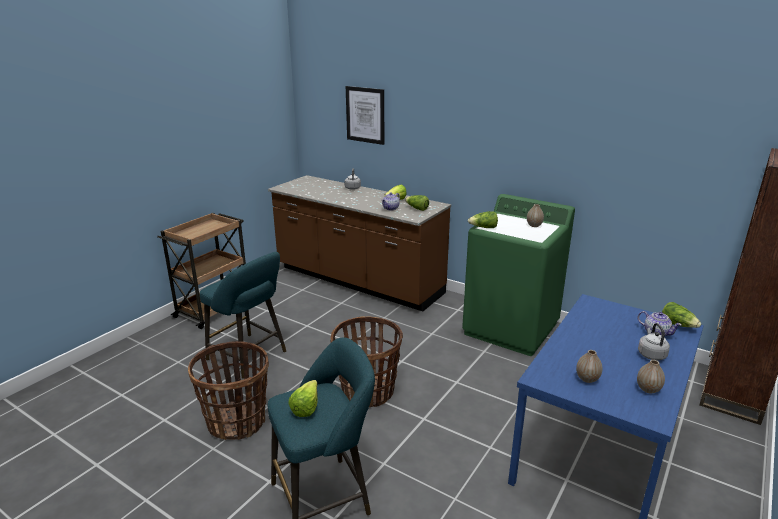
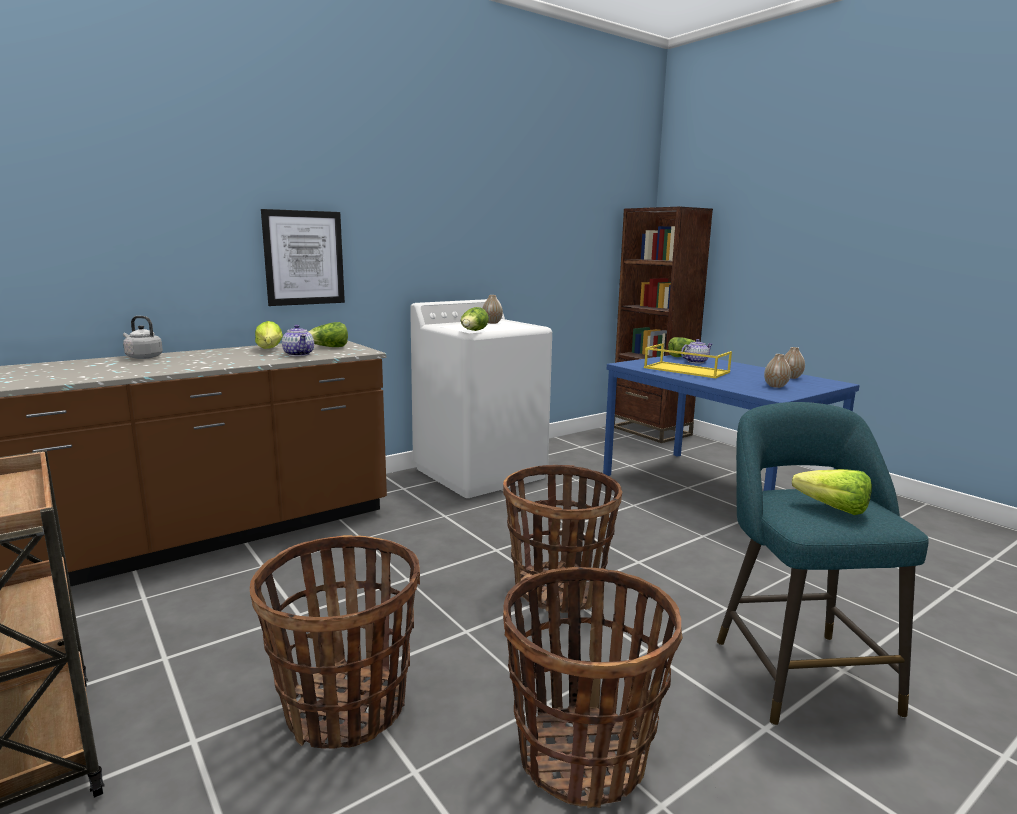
camera: 70 degrees left, 10 degrees down
(249, 357) = (346, 708): turquoise stool -> basket
(365, 115) = (134, 206): picture -> picture (304, 258)
(511, 328) = (480, 473): green washing machine -> white washing machine
(603, 330) = (685, 370): none -> yellow tray
(651, 354) = (732, 368): grey kettle -> none

